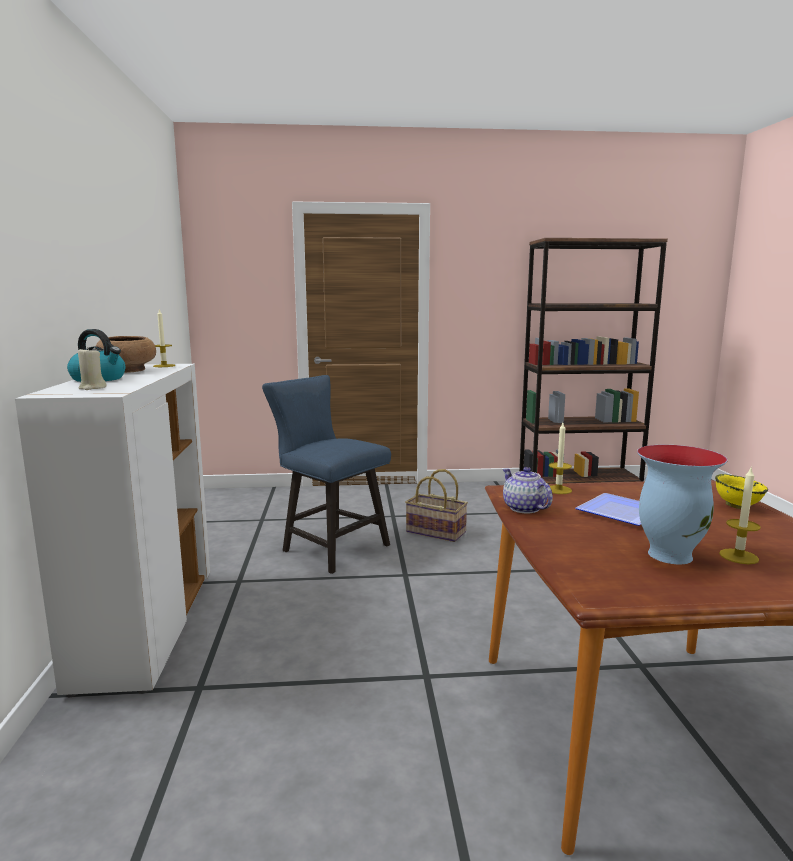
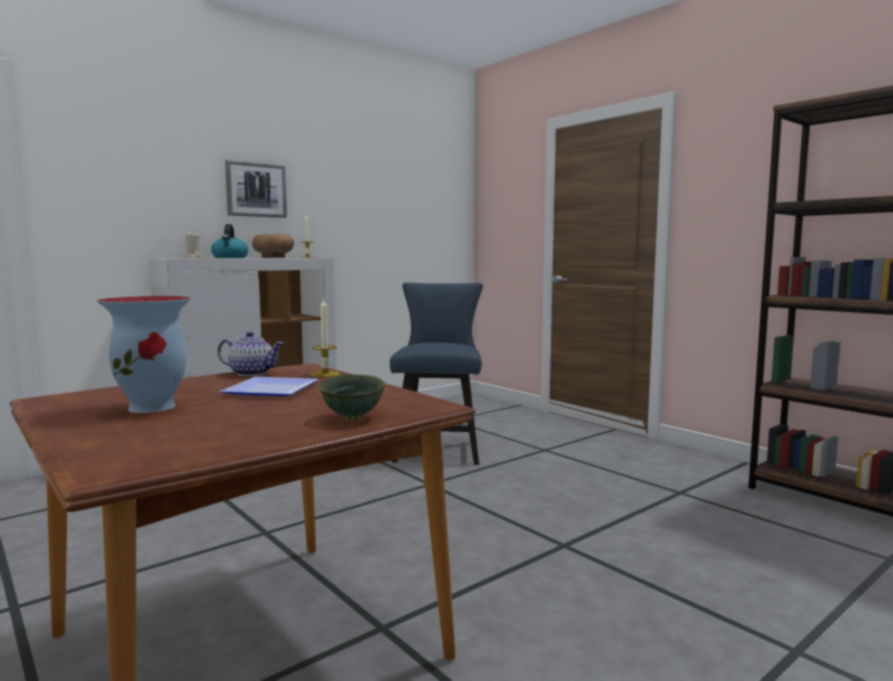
camera: 55 degrees right, 5 degrees down
(74, 272) = (256, 190): none -> picture
(435, 532) = (540, 472): basket -> none
(524, 508) = (251, 373): teapot -> teapot turned 75 degrees clockwise
(736, 506) = (354, 417): yellow bowl -> green bowl
(738, 556) = (162, 423): candle -> none

